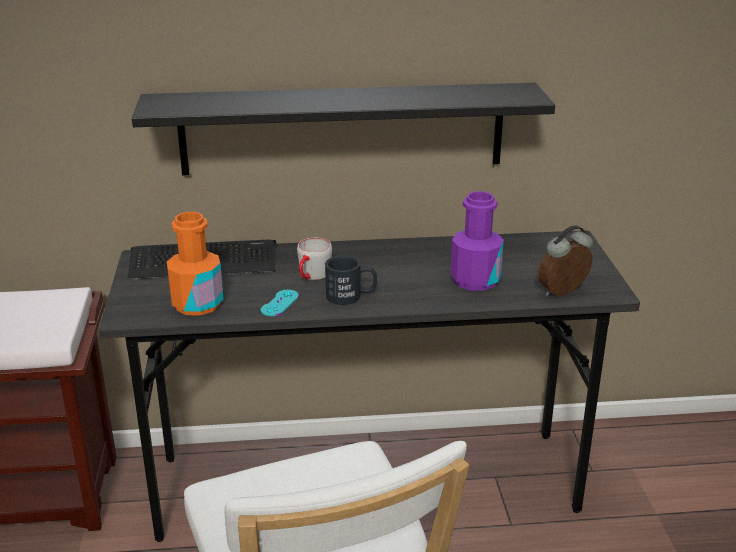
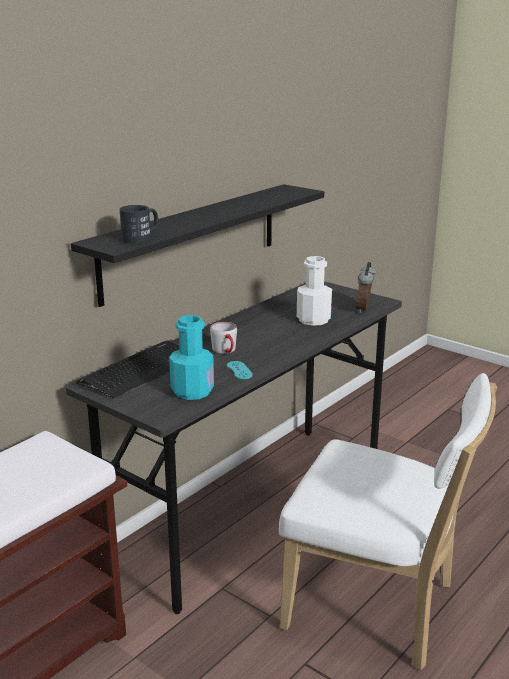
camera: 45 degrees left, 5 degrees down
(197, 304) = (192, 391): orange bottle -> turquoise bottle
(351, 296) = (269, 351): black mug -> black mug (141, 237)
(475, 280) = (313, 319): purple bottle -> white bottle

